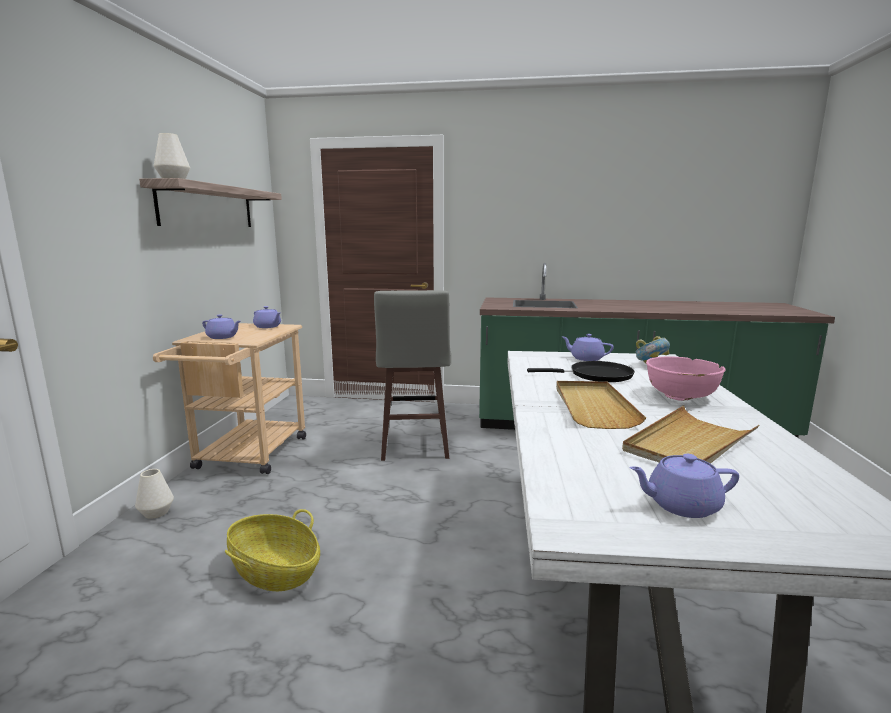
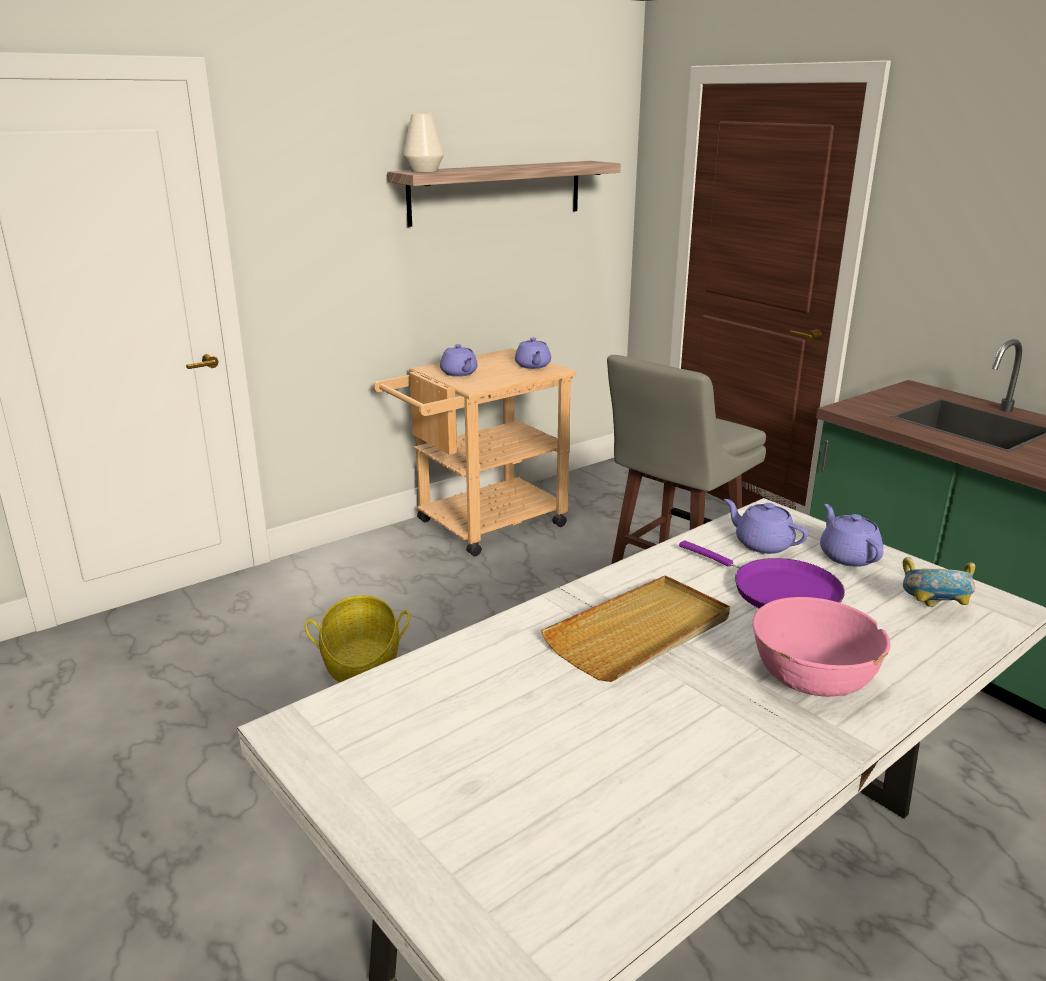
camera: 45 degrees right, 10 degrees up
(156, 512) = (346, 555): white vase -> none
(596, 375) = (778, 591): black frying pan -> purple frying pan
(681, 505) = (419, 778): purple teapot -> purple teapot (762, 544)
(688, 444) = (615, 736): beige tray -> none

